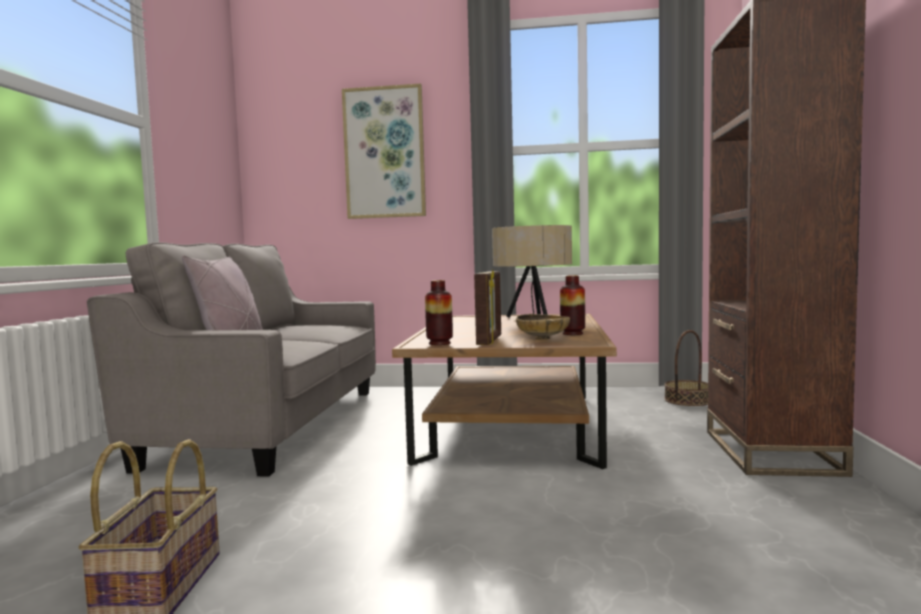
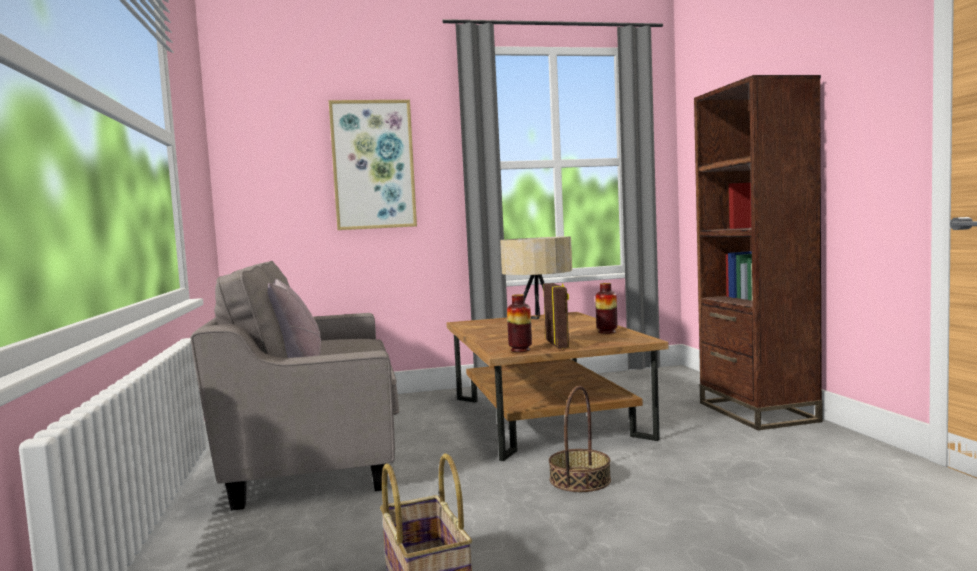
camera: 20 degrees left, 0 degrees up
(543, 338) = (594, 338): beige bowl -> none
(688, 400) = (659, 379): basket -> basket (580, 480)

